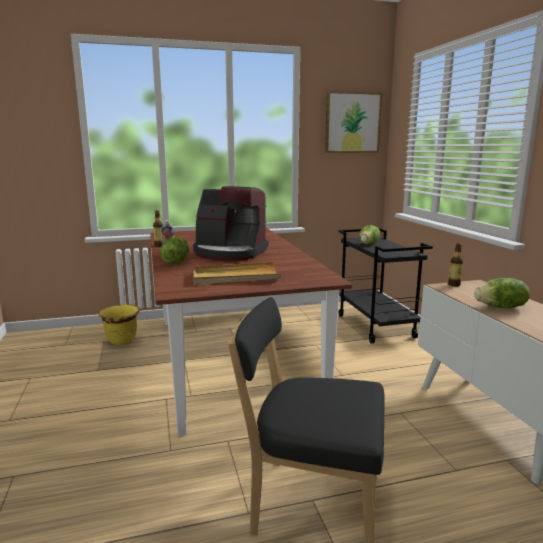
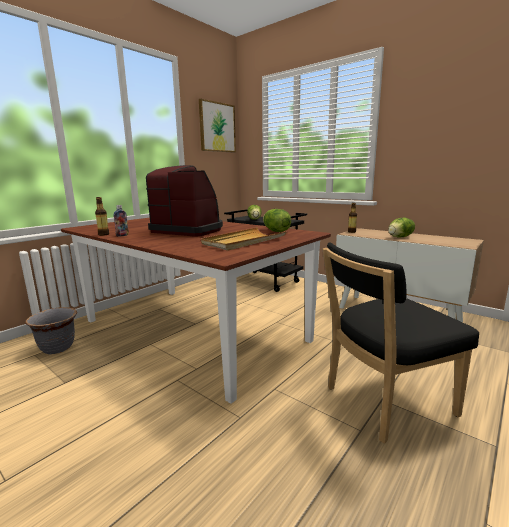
camera: 35 degrees left, 0 degrees up
(122, 340) = (58, 348): yellow planter -> grey planter
(175, 262) = (159, 241): lettuce -> lettuce (275, 231)
(230, 253) = (189, 230): coffee machine -> coffee machine turned 135 degrees counterclockwise

